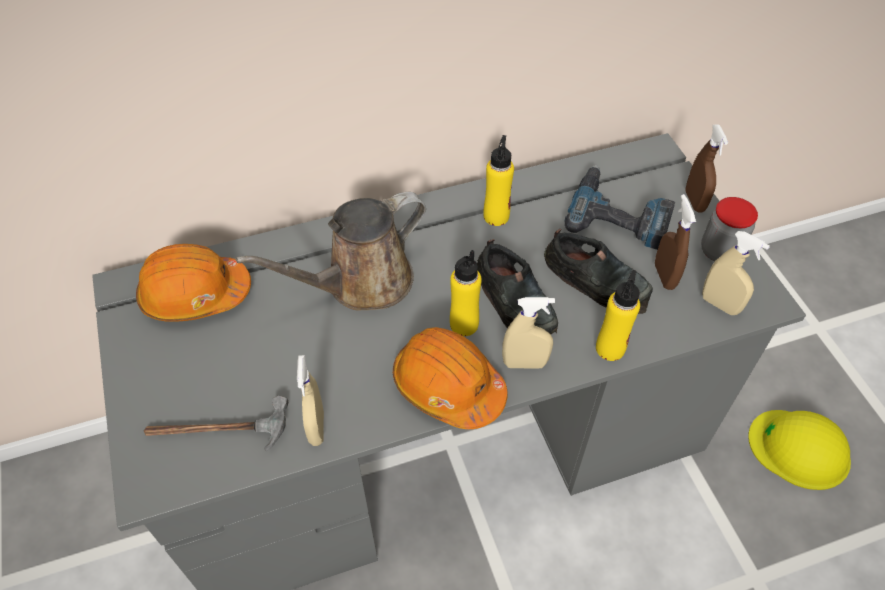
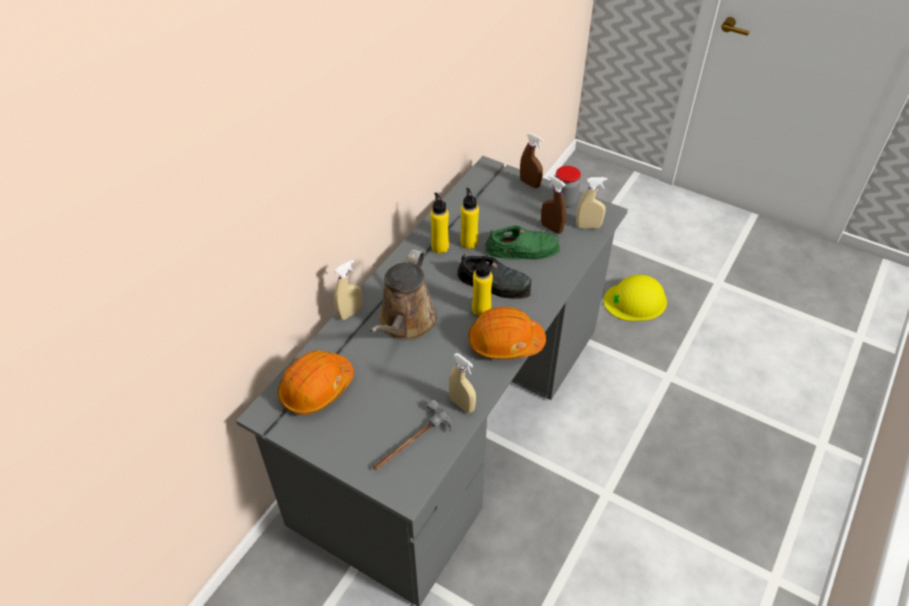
camera: 40 degrees left, 5 degrees down
(524, 363) = (529, 308): beige spray bottle -> beige spray bottle (350, 313)
(597, 280) = (523, 249): black shoe -> green shoe
(610, 348) = (560, 276): yellow bottle -> yellow bottle (469, 242)
(619, 214) = (501, 210): power drill -> none

